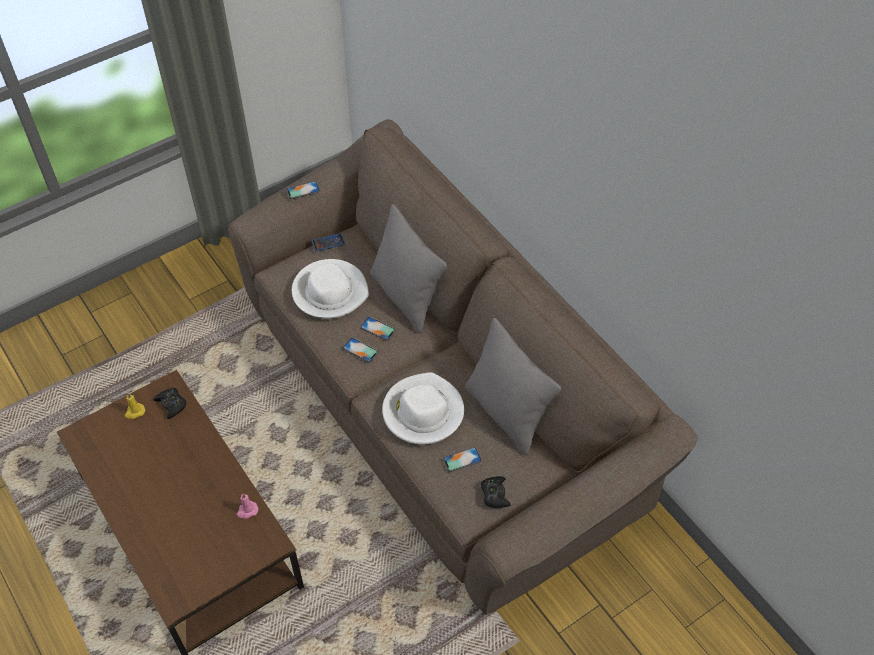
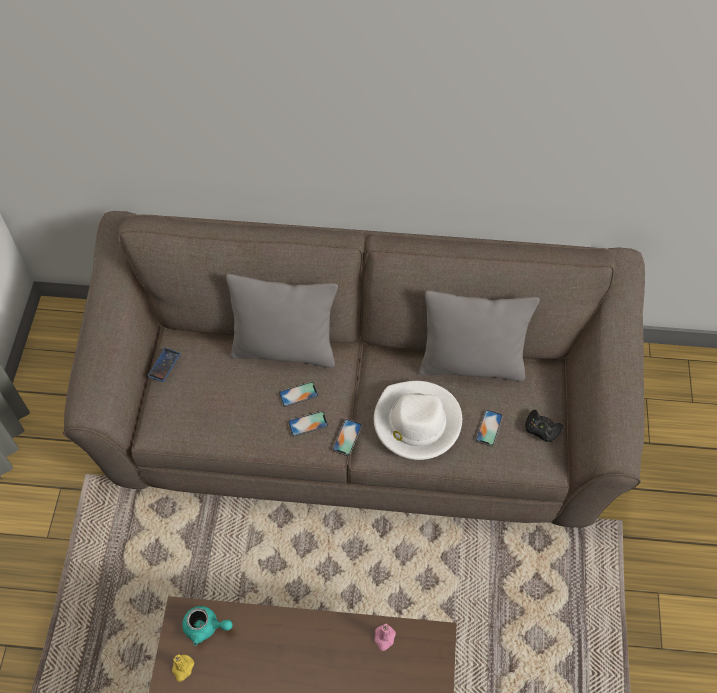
camera: 50 degrees left, 5 degrees up
(171, 404) = (206, 627): black game controller -> turquoise teapot
(303, 190) = (103, 337): phone -> phone (347, 437)
(330, 291) = (220, 402): white hat -> none

